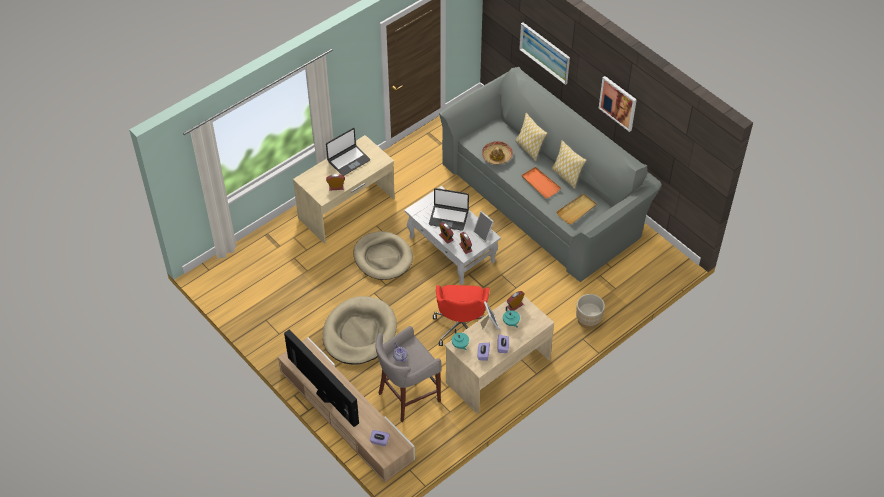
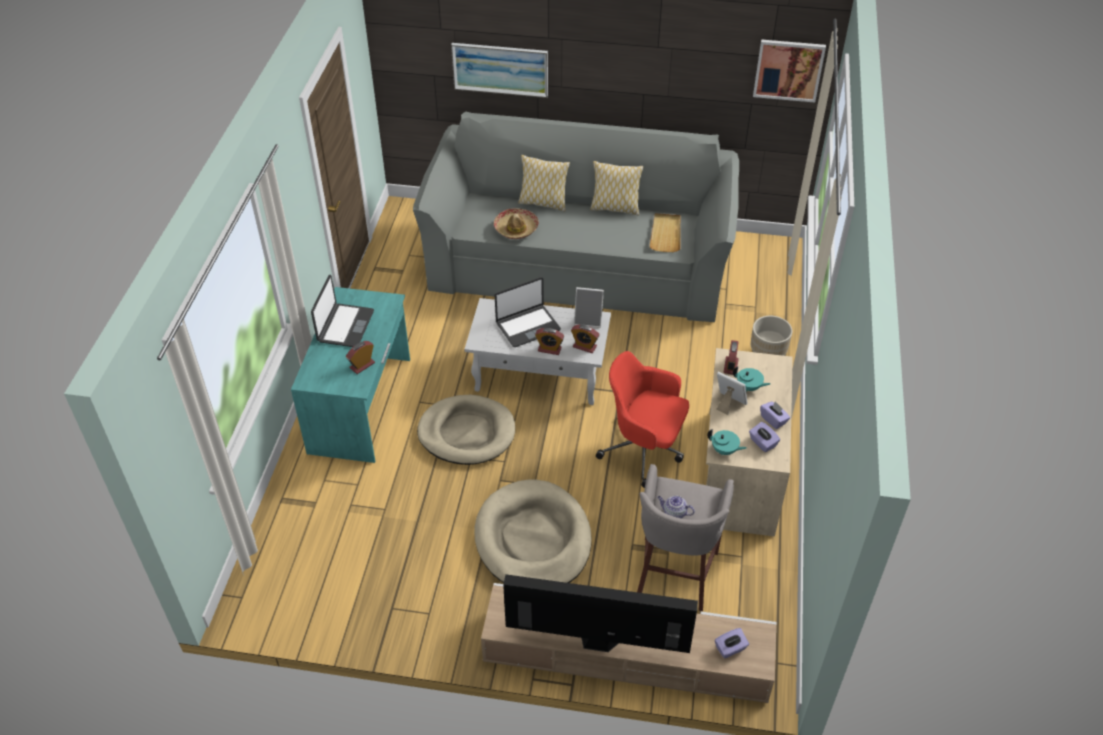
camera: 40 degrees left, 5 degrees down
(347, 209) = (361, 405): beige desk -> turquoise desk
(461, 326) = (644, 450): red office chair -> red office chair turned 150 degrees clockwise
(540, 183) = (597, 229): orange tray -> none
(618, 103) = (644, 74): picture -> picture (788, 70)

